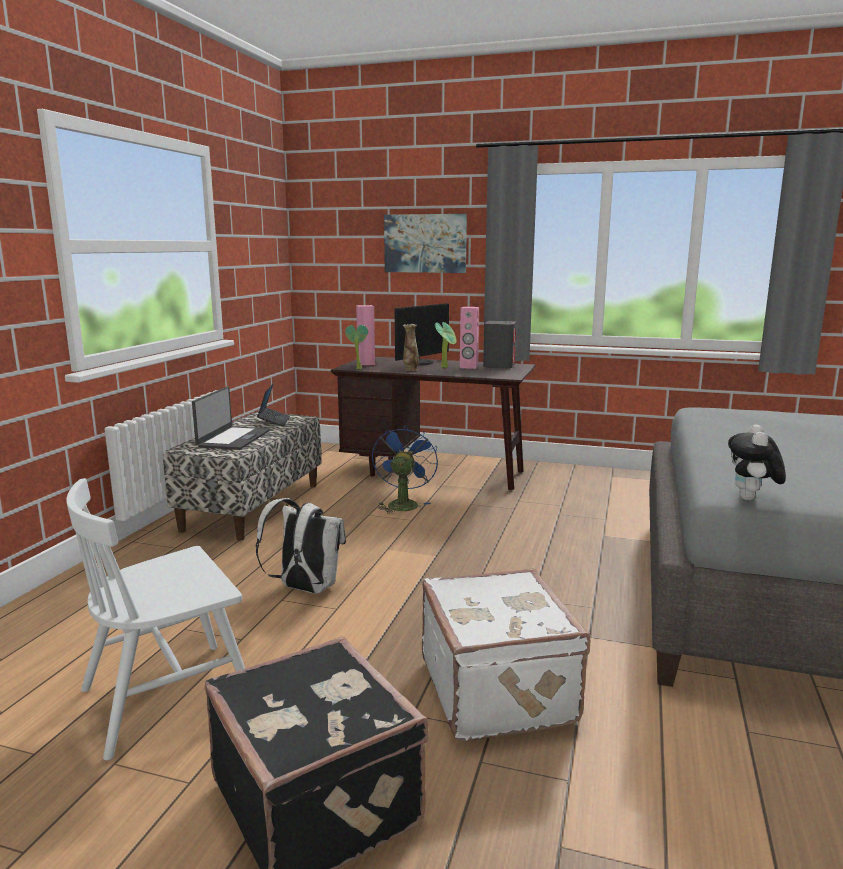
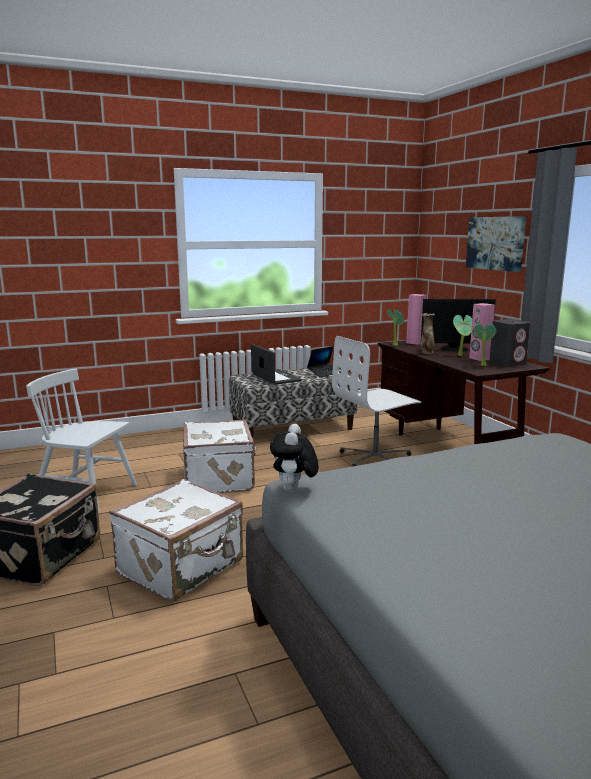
camera: 50 degrees right, 0 degrees up
(233, 439) = (275, 377): laptop -> laptop turned 90 degrees counterclockwise
(305, 589) = (220, 479): white backpack -> white suitcase
(403, 504) = (376, 458): blue fan -> white office chair
(490, 371) = (482, 365): none -> potted plant
(751, 499) = (294, 490): plush toy -> plush toy turned 60 degrees counterclockwise

